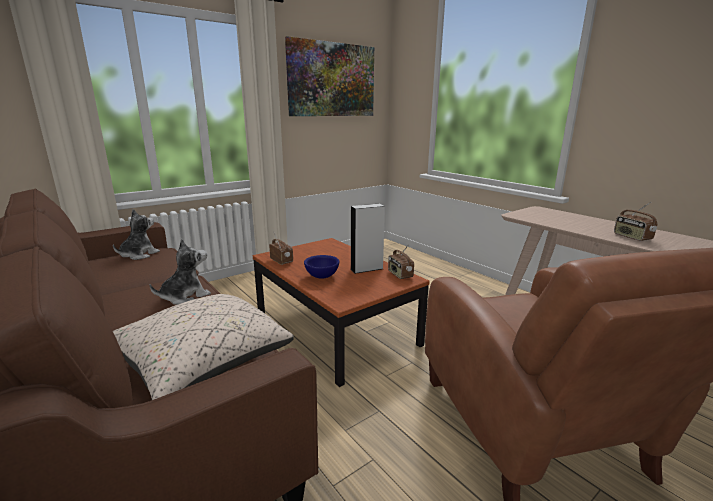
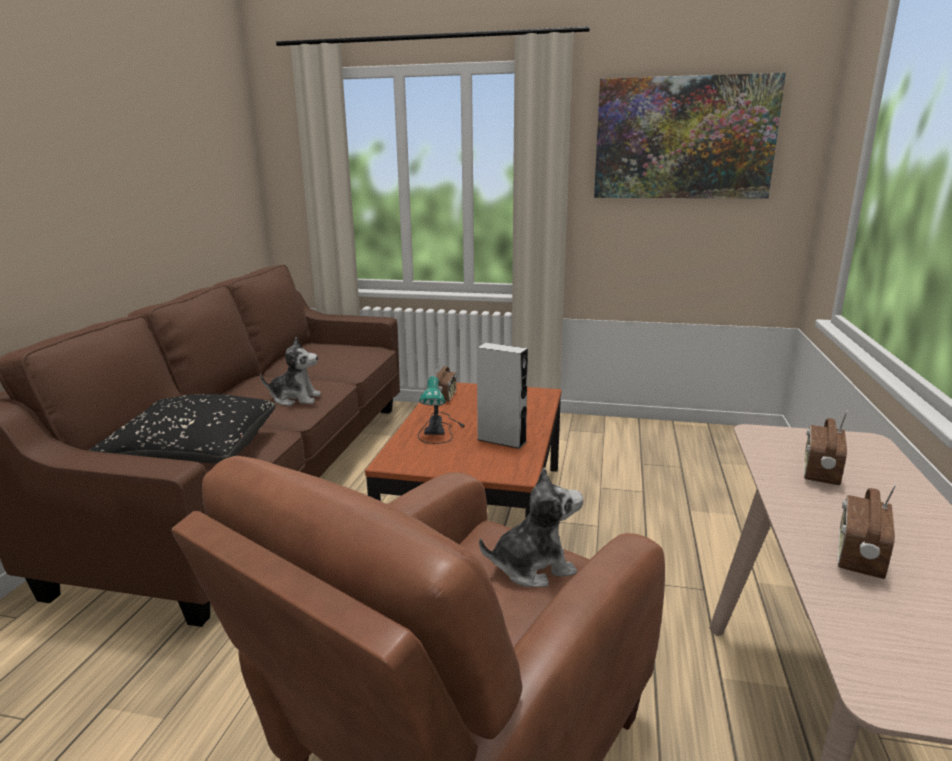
camera: 50 degrees right, 0 degrees up
(139, 255) = (348, 349): plush toy -> plush toy (533, 567)
(201, 362) = (193, 452): beige pillow -> black pillow
(322, 276) = (439, 428): blue bowl -> table lamp
(399, 274) = (519, 463): radio -> radio (819, 473)

